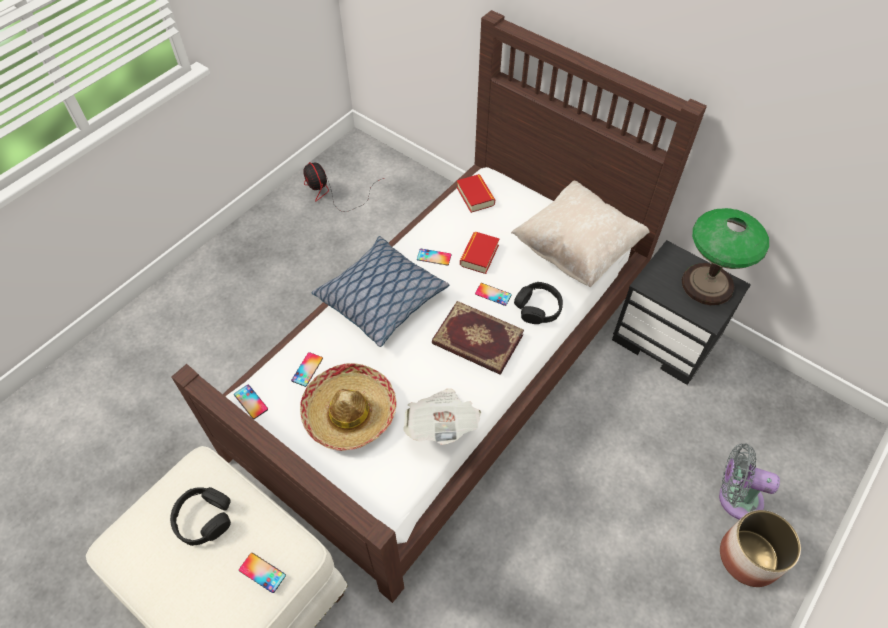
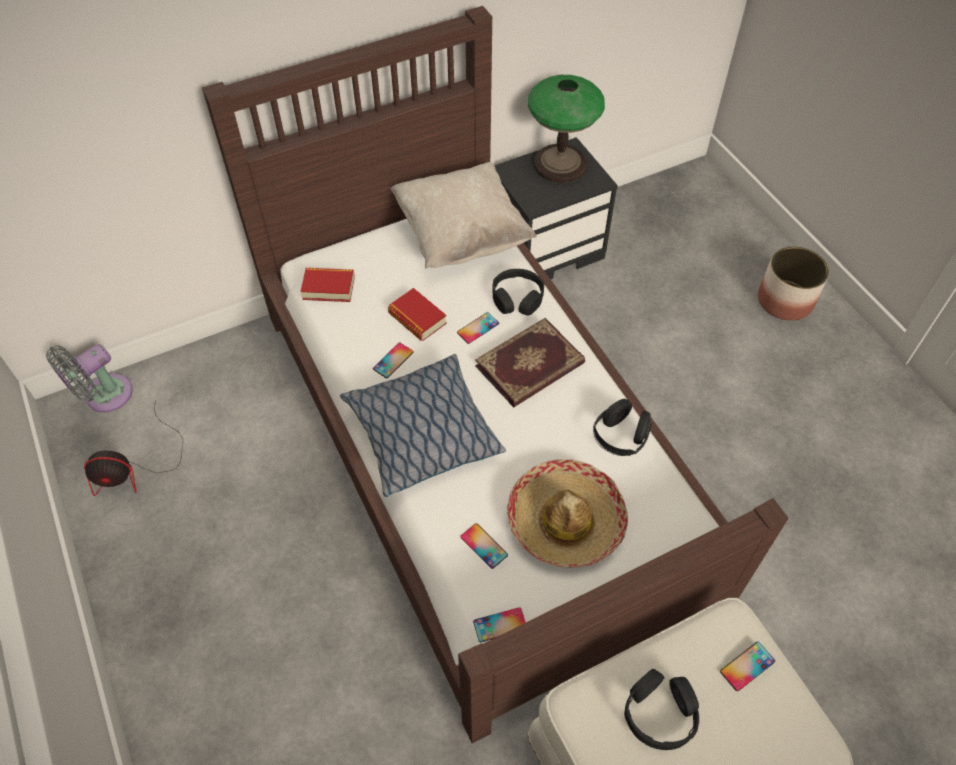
camera: 65 degrees left, 0 degrees up
(441, 425) = (620, 438): newspaper -> black headphones
(735, 497) = (728, 282): grey fan -> grey fan (104, 396)

